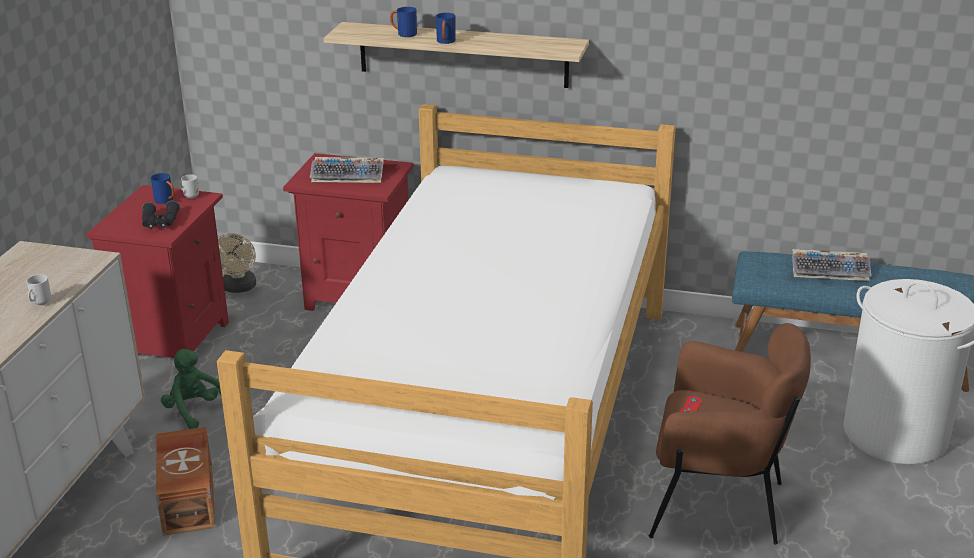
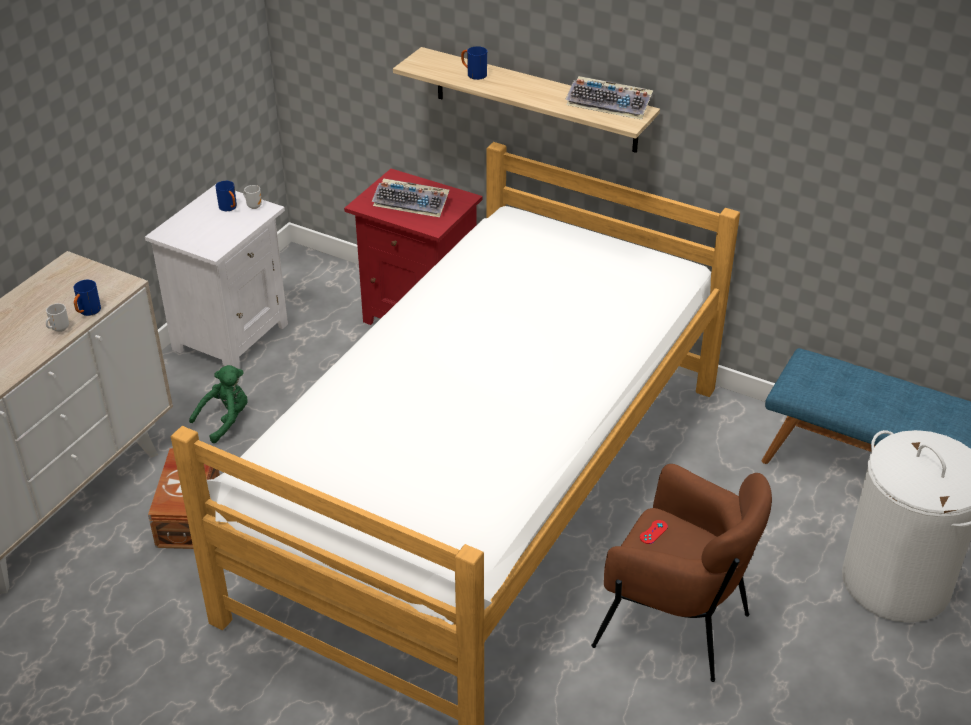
camera: 15 degrees right, 10 degrees up
(160, 222) = (214, 234): black binoculars -> none
(176, 340) = (234, 337): red nightstand -> white nightstand
(195, 411) = (225, 420): green plush toy -> green plush toy turned 75 degrees clockwise
(238, 288) = (310, 286): beige fan -> none
(445, 42) = (510, 92): blue mug -> blue mug (87, 312)
(830, 271) = (879, 392): keyboard -> keyboard (610, 104)

